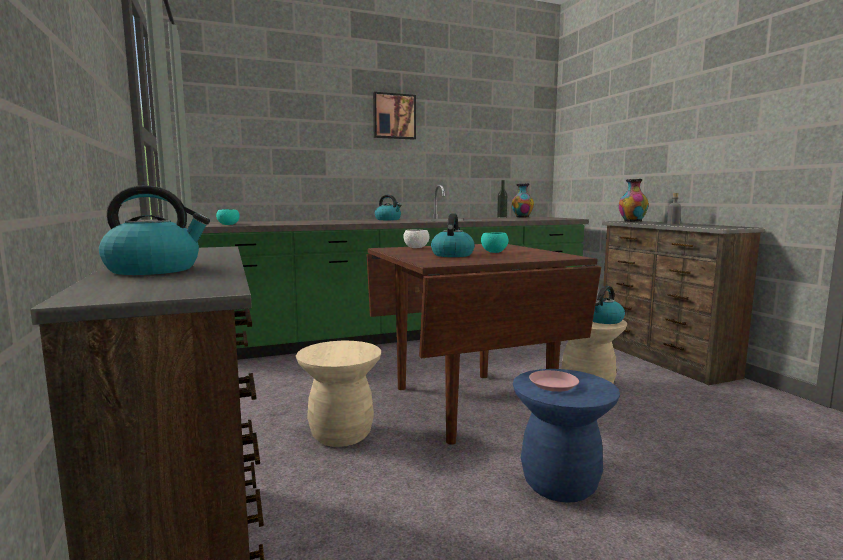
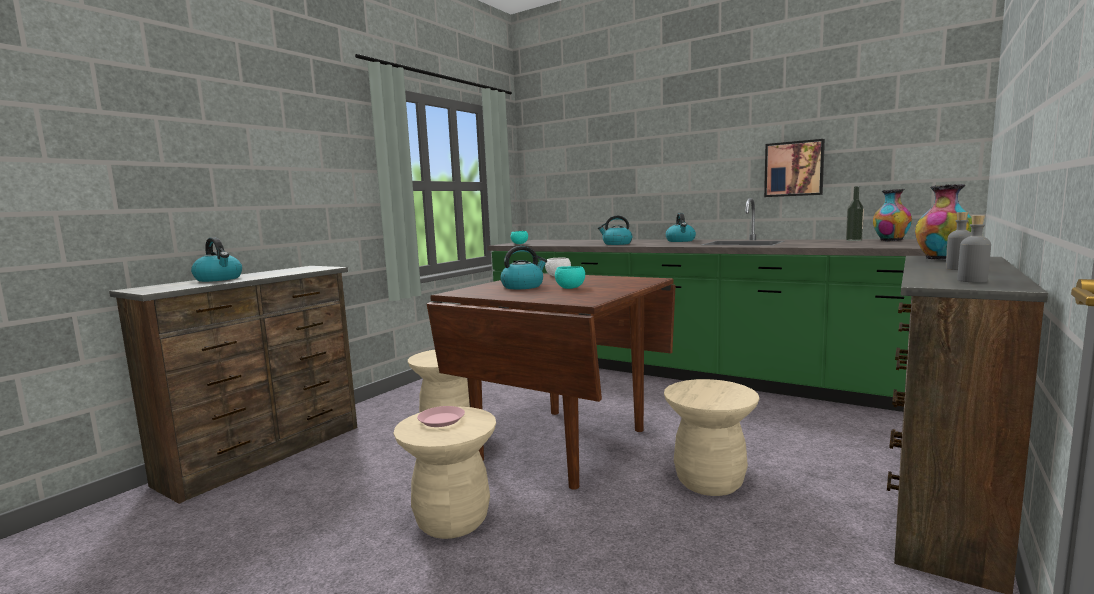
camera: 55 degrees right, 0 degrees up
(394, 116) = (707, 121): picture -> picture (794, 169)
(559, 484) = (452, 521): blue stool -> beige stool
(604, 320) = (719, 398): kettle -> kettle (616, 244)
(718, 226) = (972, 280): none -> grey bottle

